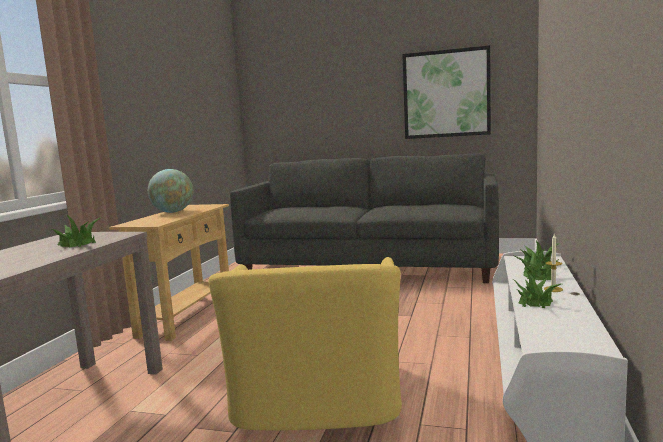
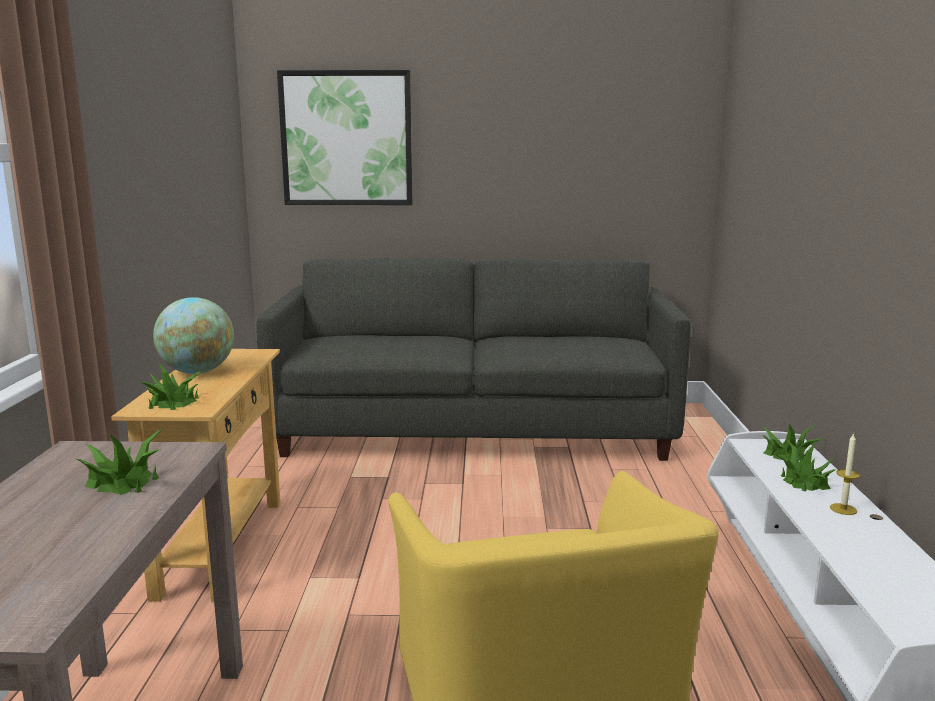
camera: 15 degrees left, 5 degrees up
(446, 94) = (590, 163): picture -> picture (346, 139)
(535, 301) = (837, 536): potted plant -> potted plant (173, 402)

